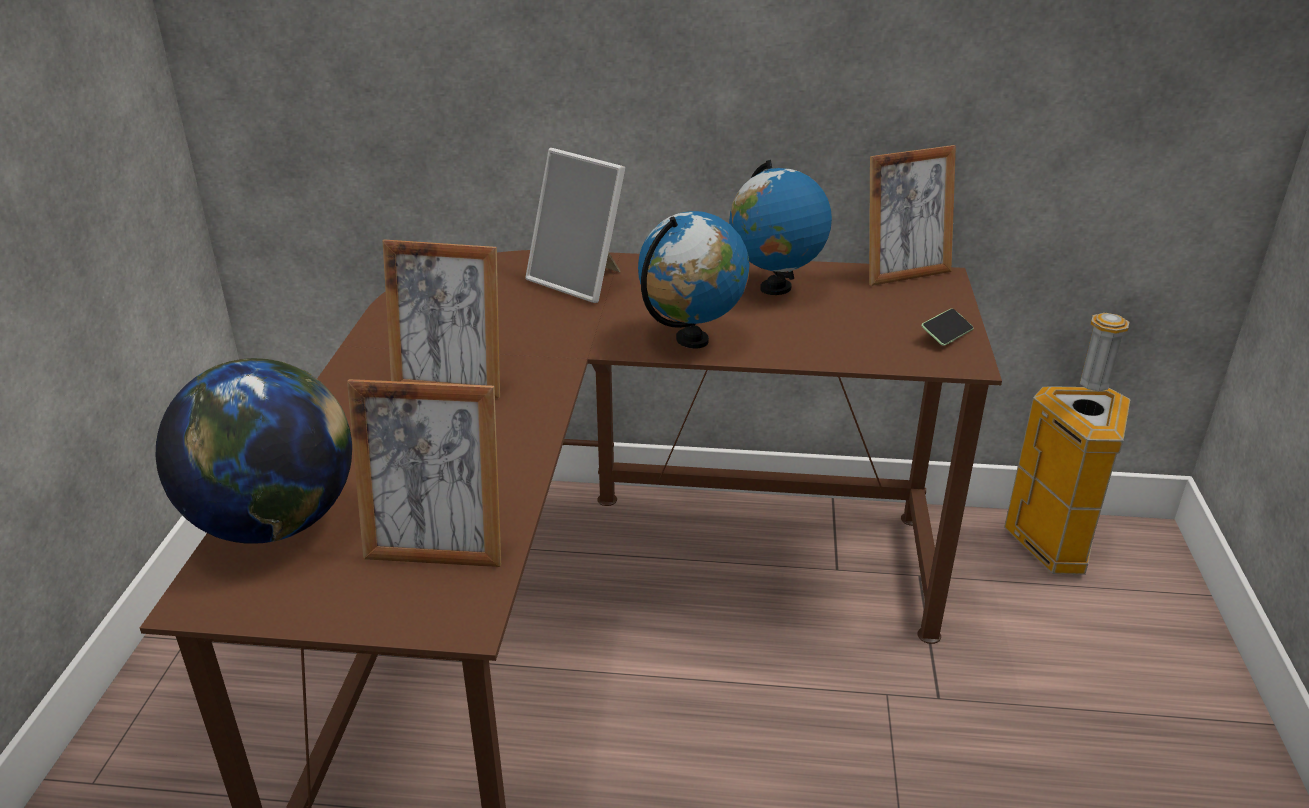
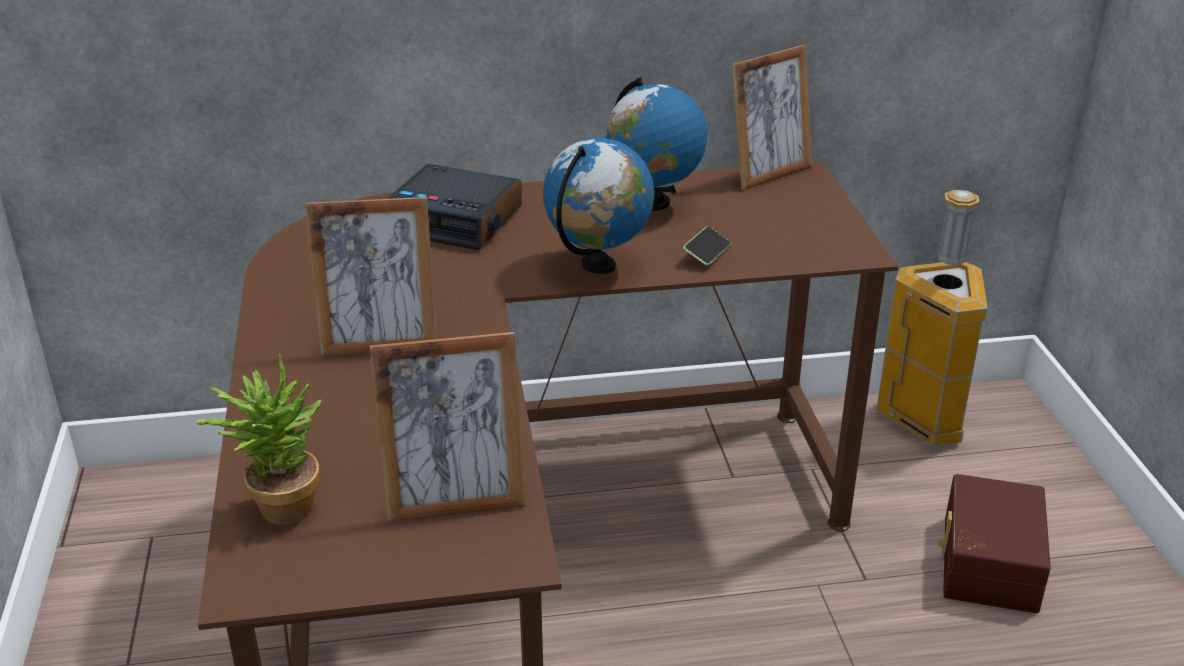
camera: 15 degrees left, 0 degrees up
(275, 524) = (278, 505): globe -> potted plant
(581, 281) = (457, 220): picture frame -> alarm clock
(946, 335) = (832, 230): phone -> phone (706, 254)
(1075, 705) = (986, 562): none -> brown storage box

